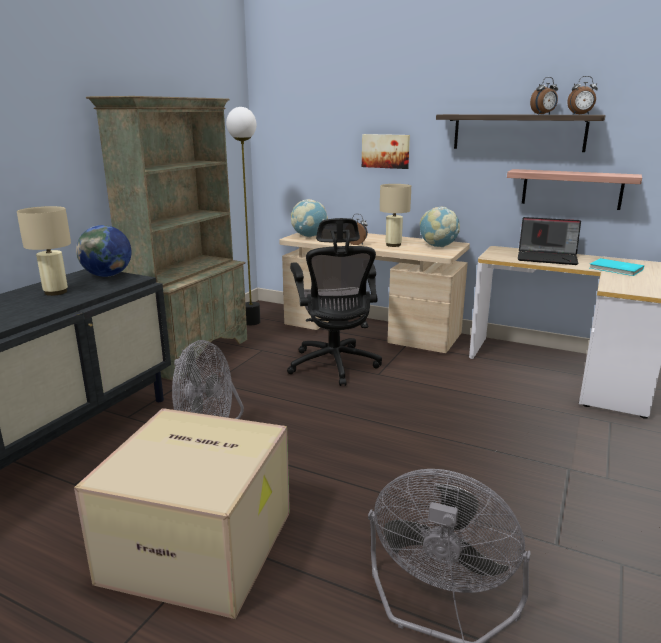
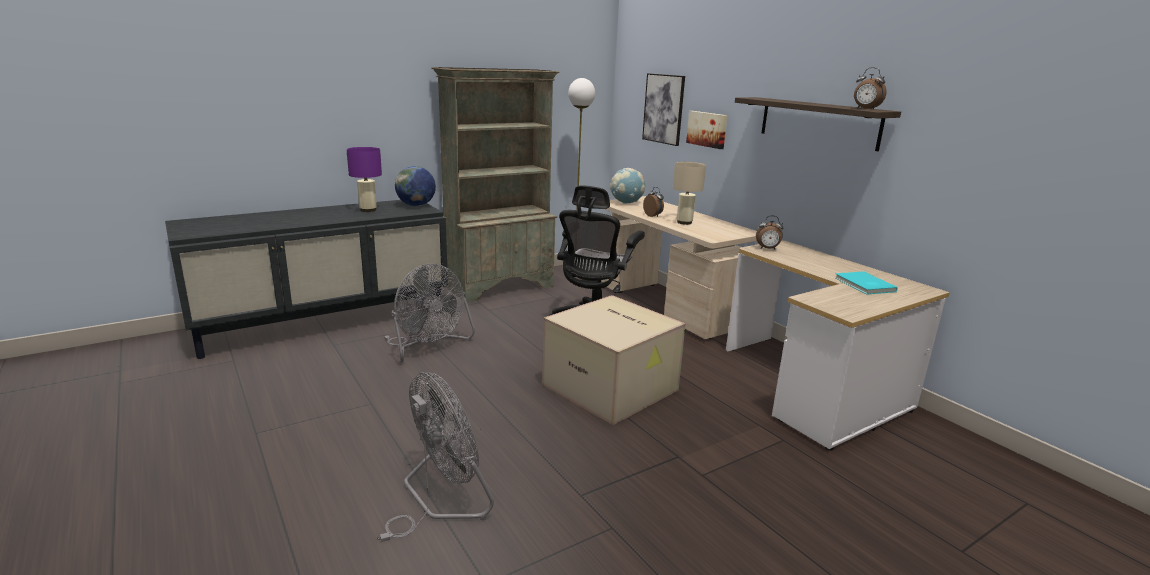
camera: 30 degrees right, 0 degrees up
(56, 292) = (368, 210): beige table lamp -> purple table lamp
(202, 544) = (358, 401): cardboard box -> cardboard box (612, 387)
(325, 135) = (663, 109): none -> picture
(438, 246) = (725, 231): globe -> none
(543, 114) = (831, 105): alarm clock -> alarm clock (767, 249)
(548, 258) = (814, 261): laptop -> none
(571, 189) = (863, 190): shelf -> none

